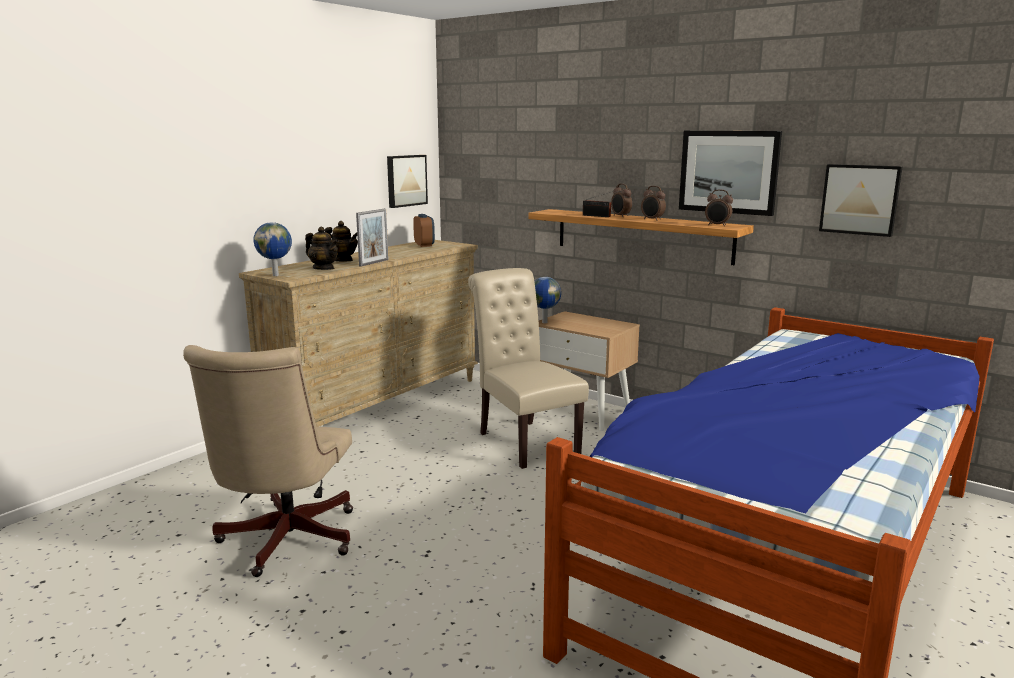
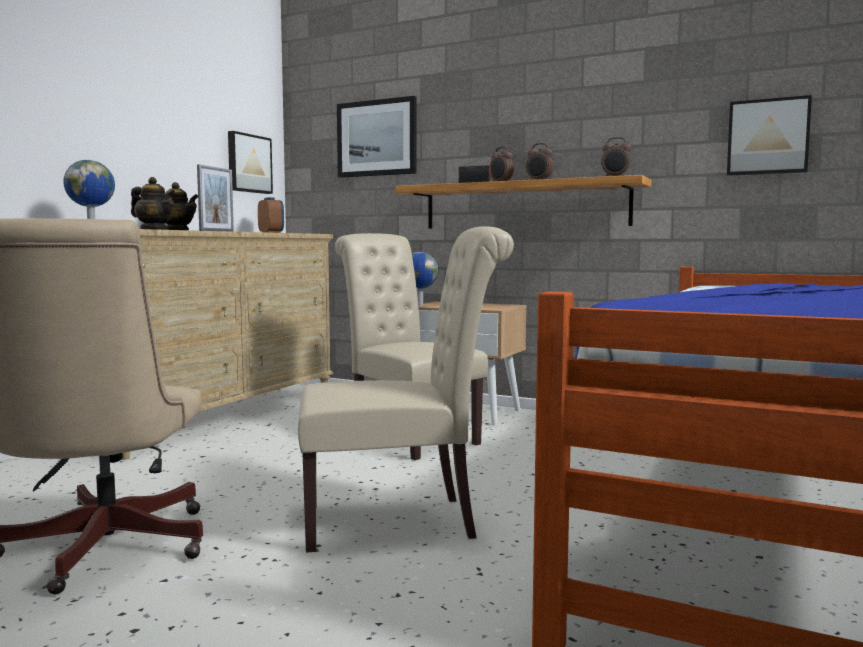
camera: 10 degrees left, 10 degrees down
(492, 533) = (400, 521): none -> beige chair
(728, 172) = (619, 124): picture -> picture (377, 138)

